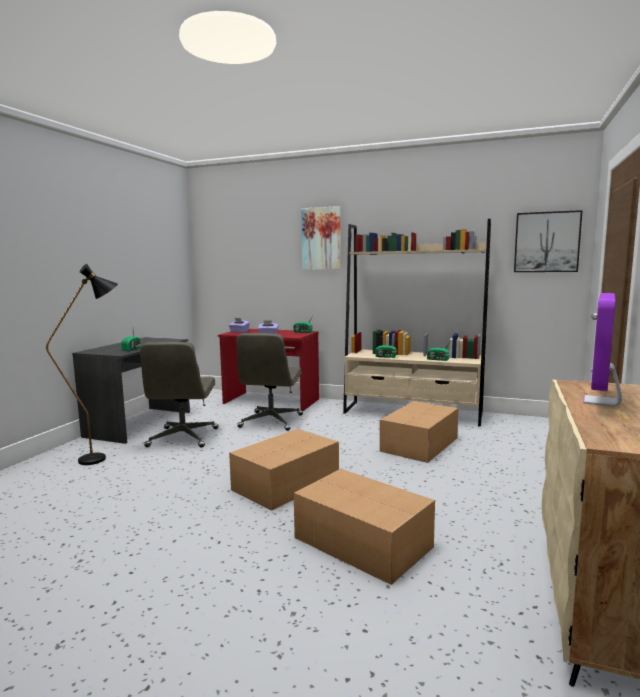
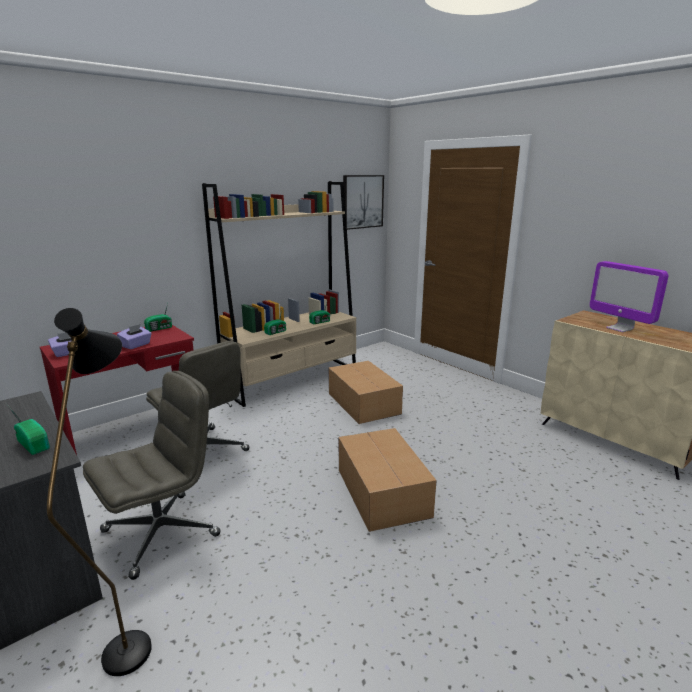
camera: 60 degrees left, 10 degrees up
(183, 438) = (162, 532): grey office chair -> grey office chair turned 75 degrees counterclockwise
(321, 238) = (154, 199): picture -> none
(361, 541) = (513, 489): cardboard box -> none

